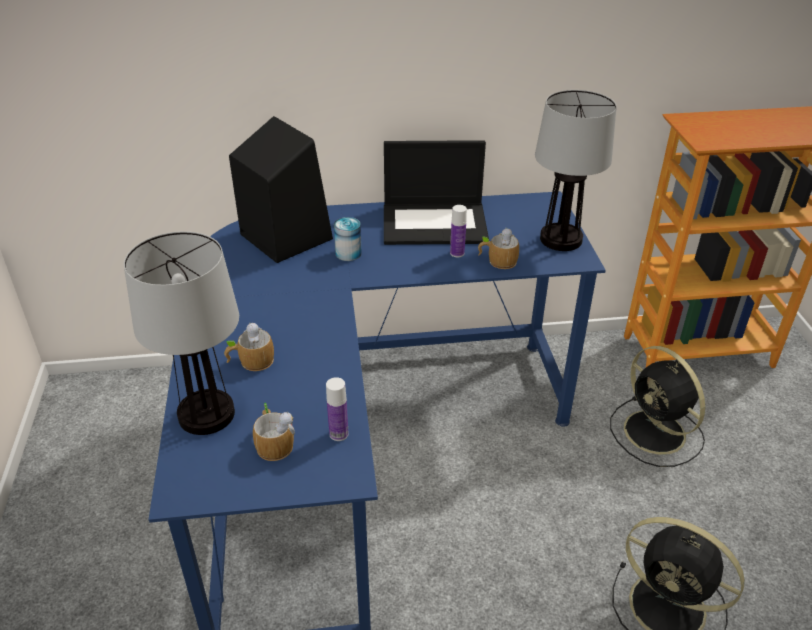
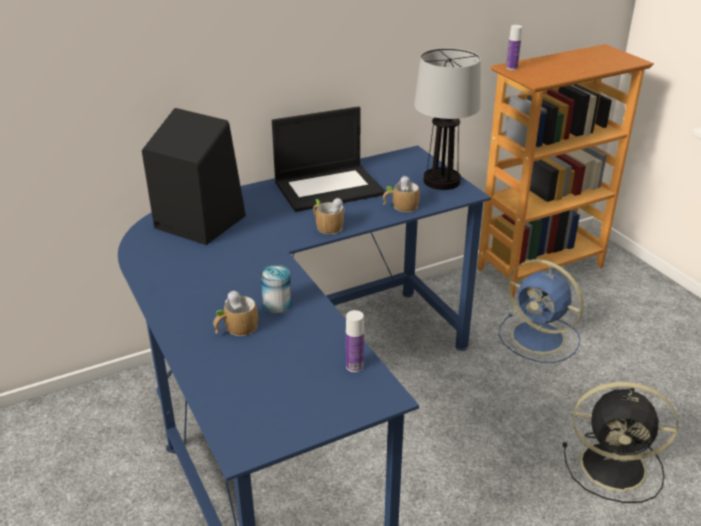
camera: 20 degrees left, 5 degrees down
(207, 414) = (224, 380): table lamp -> none
(274, 442) = (301, 386): mug -> mug (327, 225)
(348, 253) = (267, 225): can -> can (277, 304)
(457, 253) = (363, 207): bottle -> bottle (511, 68)
(656, 434) = (540, 338): black fan -> blue fan

